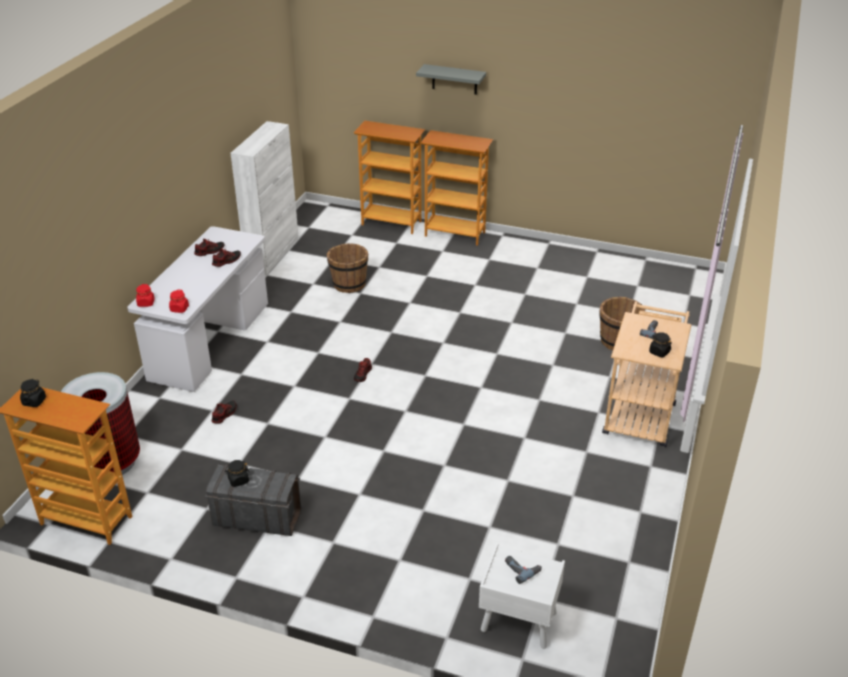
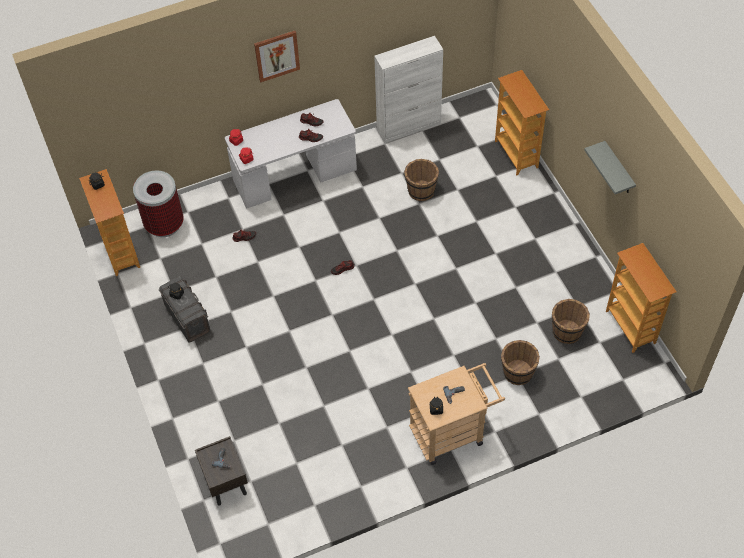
camera: 50 degrees right, 20 degrees up
(153, 160) = (277, 55): none -> picture
(454, 79) = (570, 92): grey shelf -> grey shelf (618, 169)
(455, 234) = (544, 197): bookcase -> bookcase (631, 327)
(517, 621) = (225, 481): white nightstand -> brown nightstand
(606, 294) = (567, 331): none -> brown bucket

